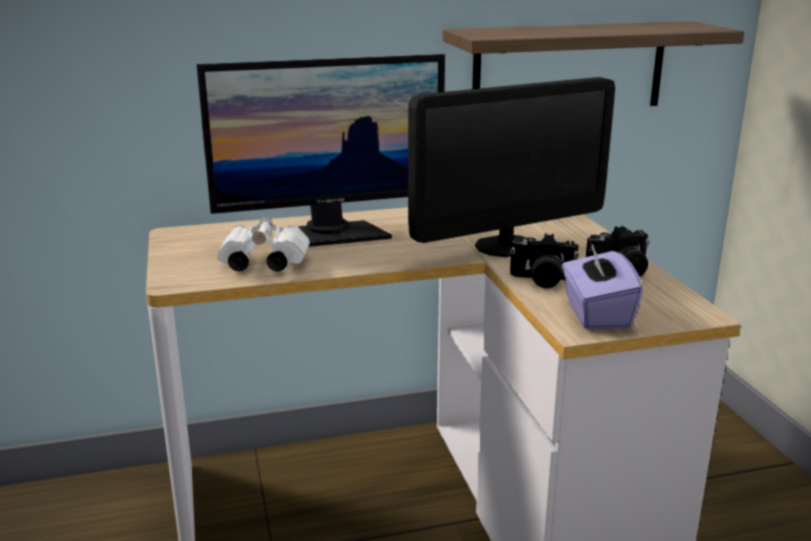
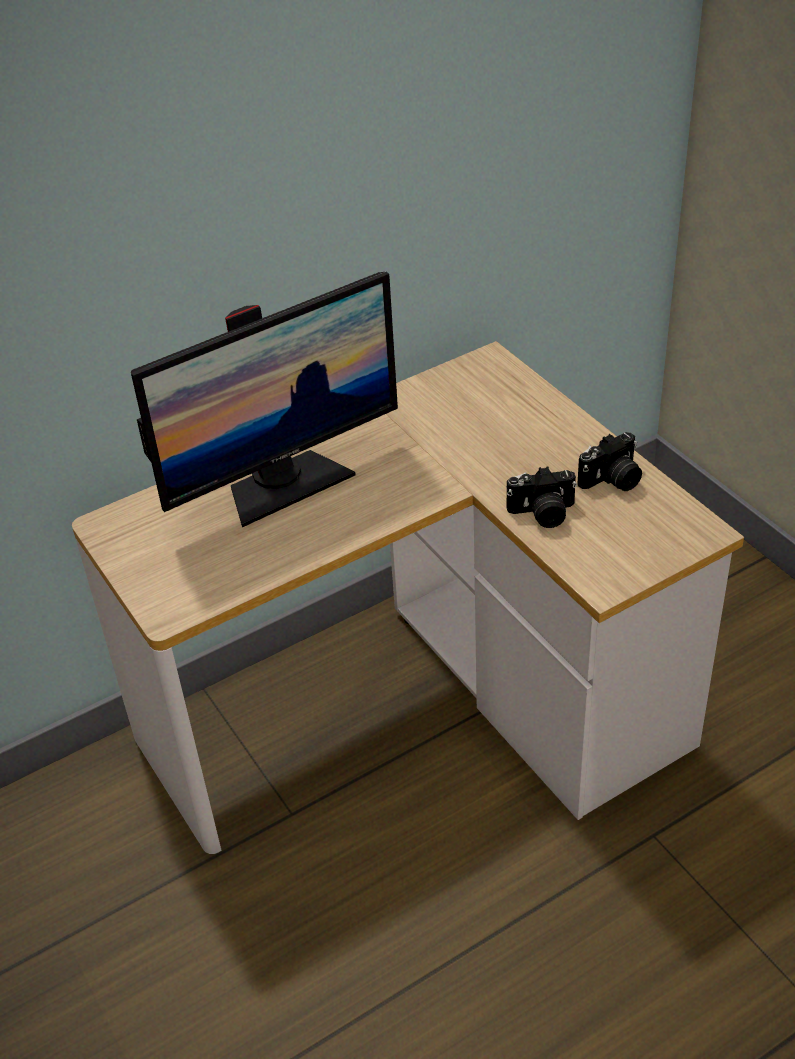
camera: 15 degrees left, 20 degrees up
(261, 265) = (242, 559): white binoculars -> none
(505, 246) = (482, 460): monitor -> none
(569, 68) = (497, 203): shelf -> none
(596, 313) = (612, 556): purple tissue box -> none

